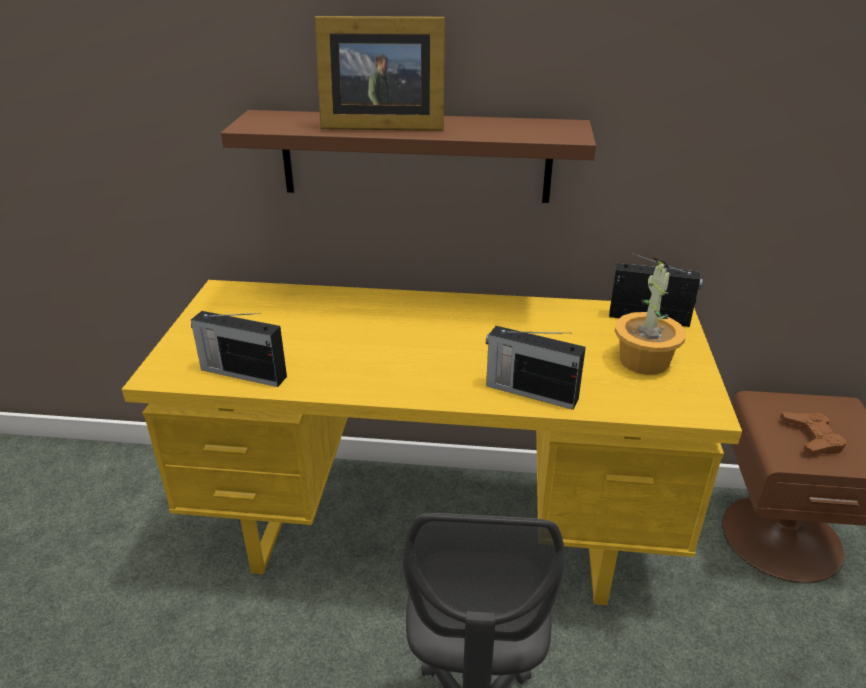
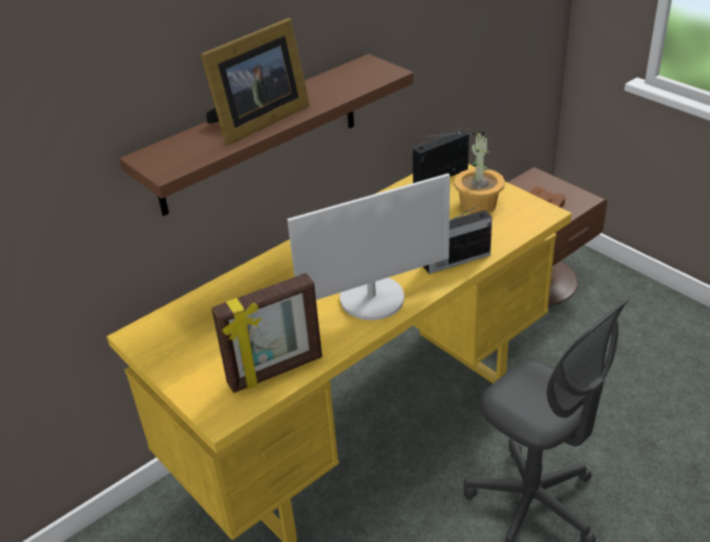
camera: 45 degrees left, 5 degrees up
(242, 372) = (276, 372): radio -> picture frame
(404, 373) = (372, 298): none -> monitor

